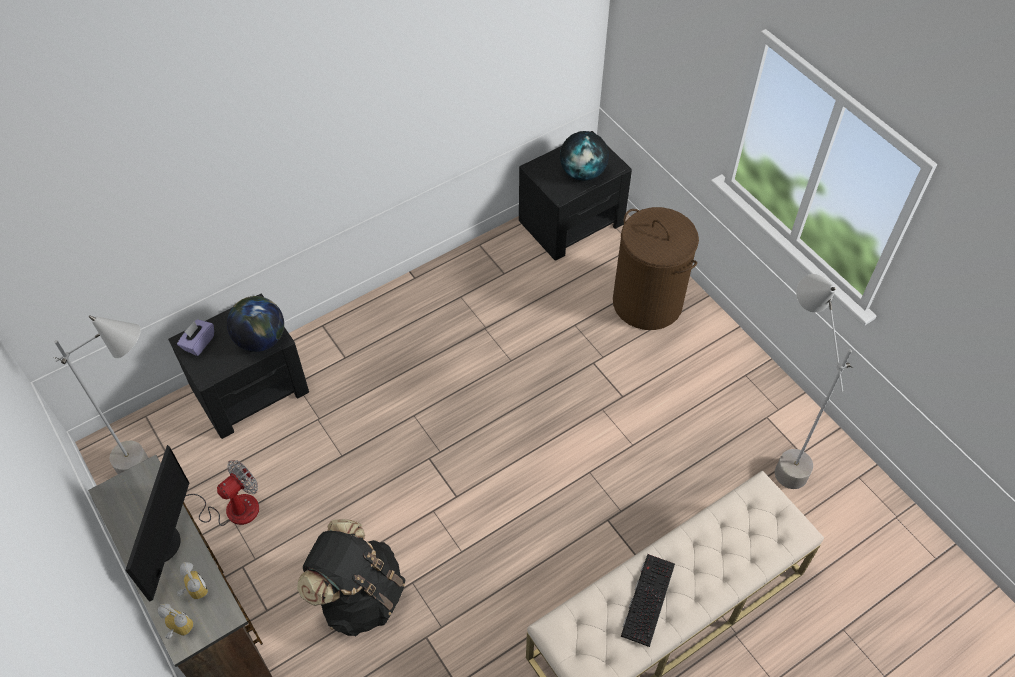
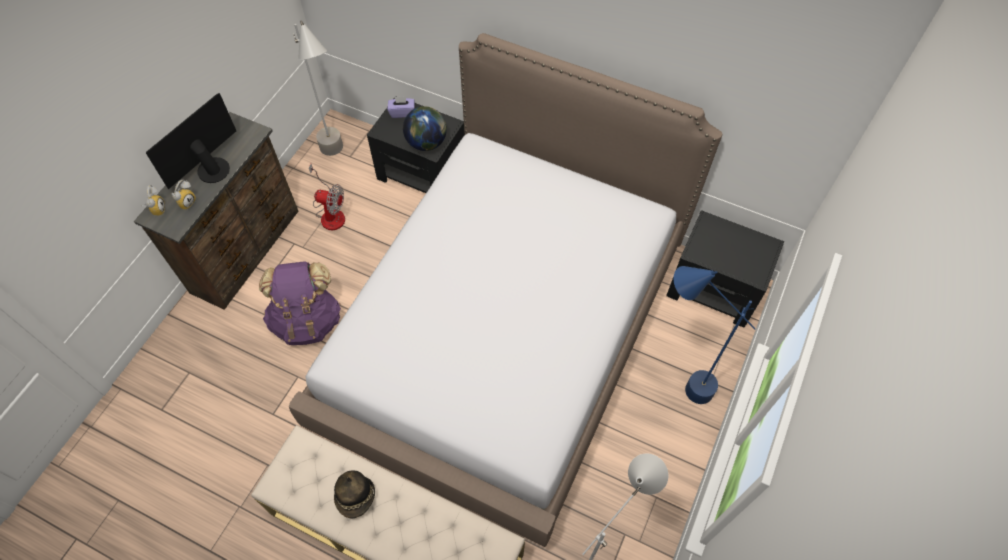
camera: 60 degrees right, 5 degrees up
(163, 544) = (211, 169): monitor -> monitor turned 150 degrees clockwise
(360, 596) = (307, 320): black backpack -> purple backpack
(507, 411) = (504, 334): none -> bed
(583, 173) = (731, 257): globe -> none
(647, 598) = (356, 497): keyboard -> hat
(648, 302) = (675, 384): brown laundry basket -> blue floor lamp

